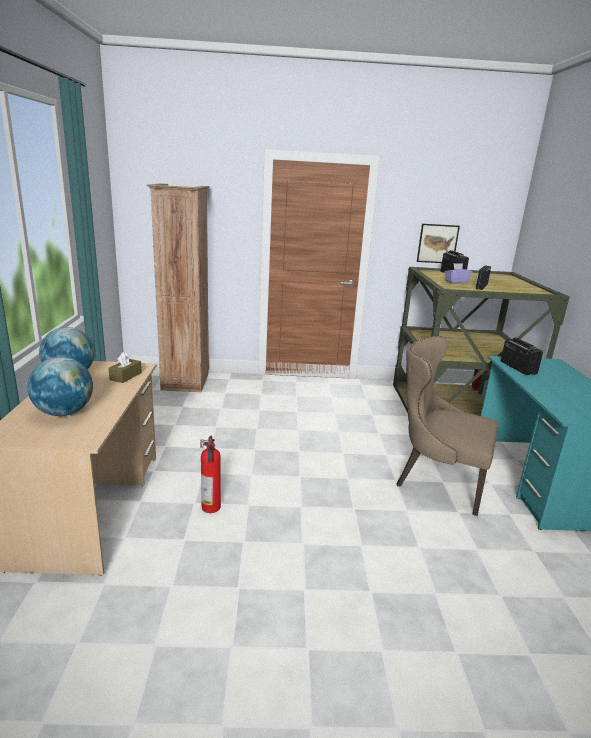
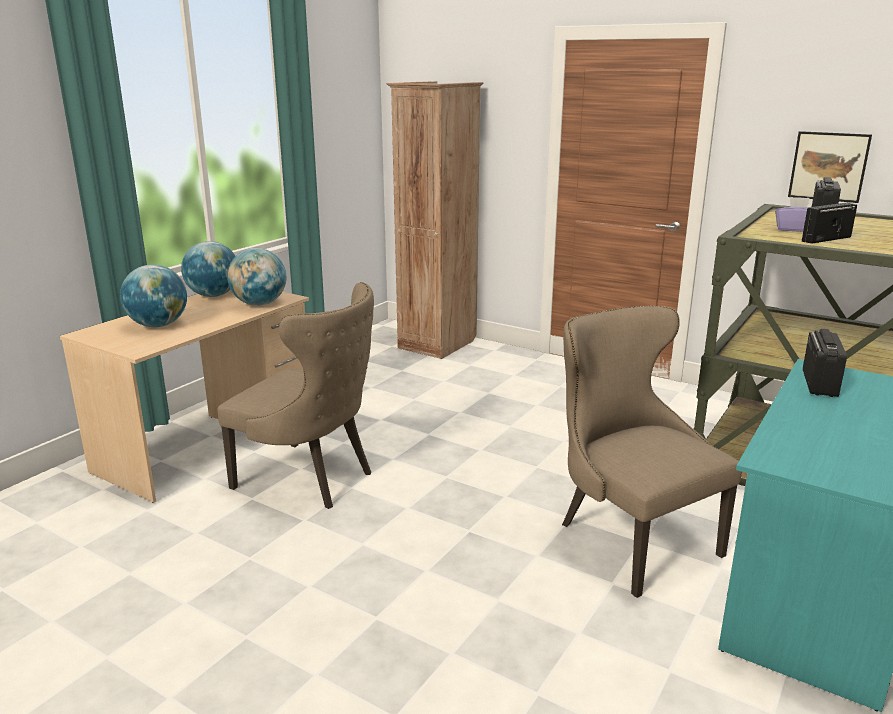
camera: 35 degrees right, 0 degrees up
(126, 376) = (259, 304): brown tissue box -> globe
(211, 508) = (310, 478): fire extinguisher -> beige chair

